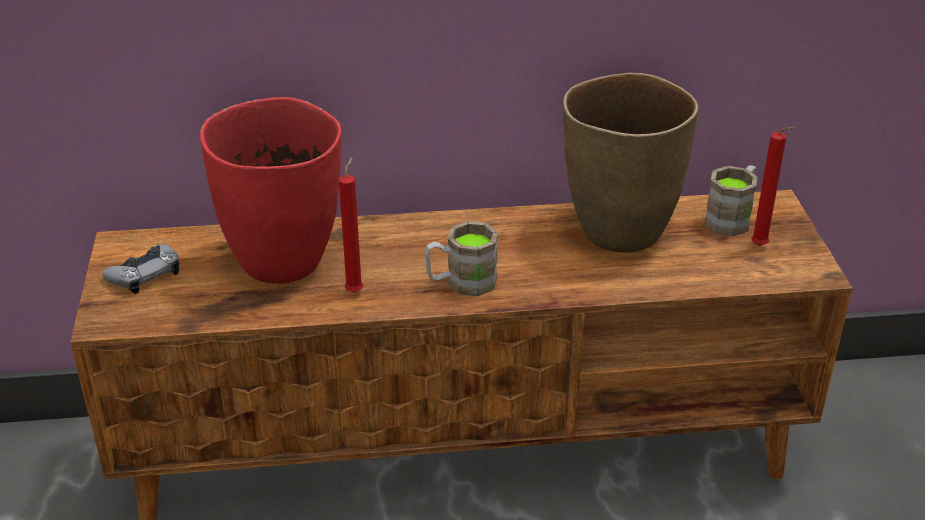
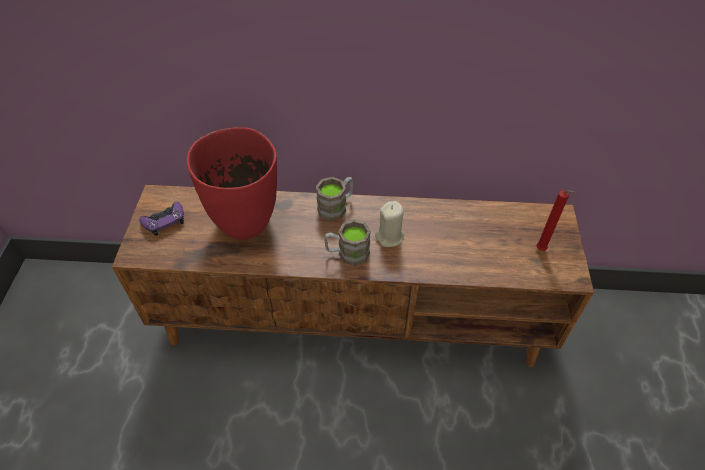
camera: 10 degrees right, 15 degrees up
(145, 274) = (164, 221): grey game controller -> purple game controller
(355, 290) = (283, 251): red candle -> none
(523, 255) = (390, 237): none -> beige candle
(618, 232) = (453, 225): brown vase -> none
(732, 218) = (528, 224): brown mug -> brown mug (336, 206)

